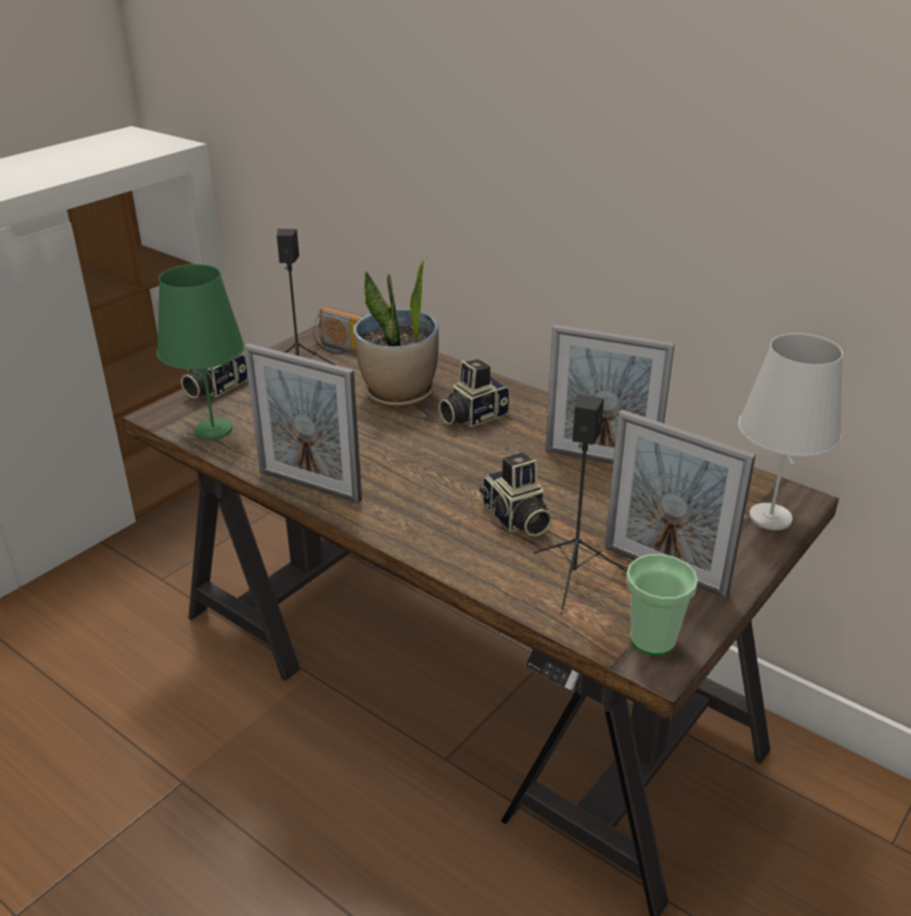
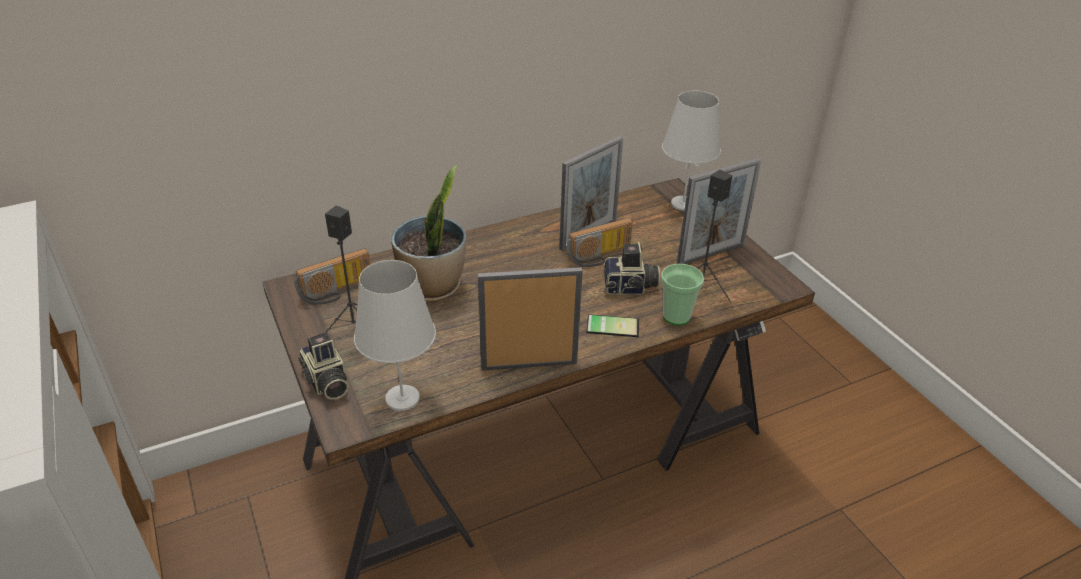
camera: 65 degrees left, 5 degrees up
(213, 429) = (402, 398): green table lamp -> white table lamp
(309, 486) = (529, 365): picture frame -> picture frame turned 150 degrees counterclockwise
(427, 524) = (613, 324): none -> phone
(472, 416) = (494, 265): camera -> none
(561, 480) = (600, 256): none -> radio
(652, 639) = (766, 280): cup -> cup (676, 316)

